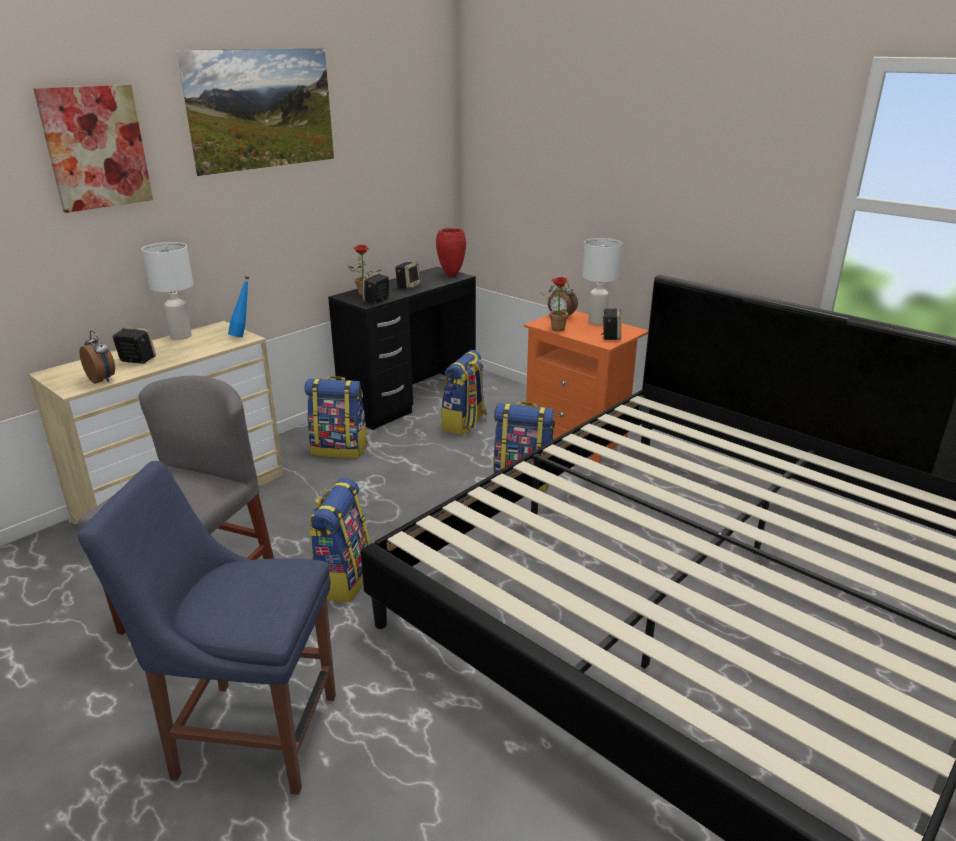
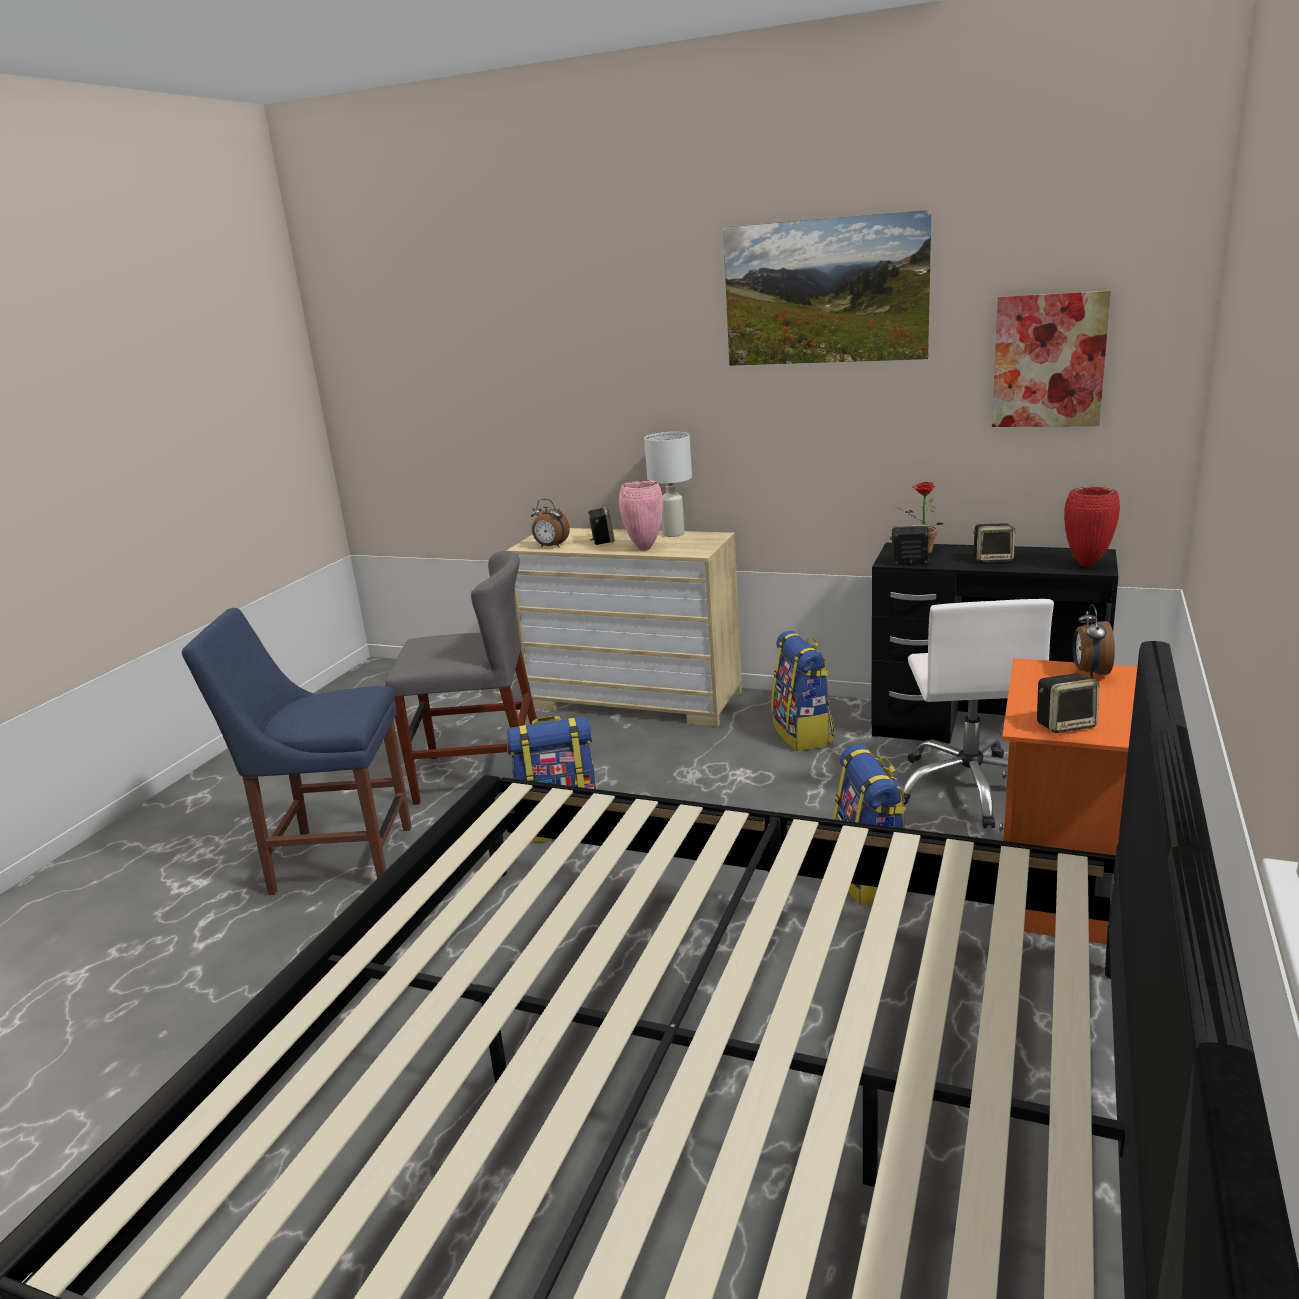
camera: 70 degrees right, 5 degrees down
(96, 147) = (630, 329): picture -> picture (1049, 360)
(103, 380) = (551, 547): alarm clock -> alarm clock turned 90 degrees clockwise
(196, 351) = (644, 548): none -> pink vase
(243, 335) = (703, 549): blue bottle -> none
(249, 733) = (335, 859): blue chair -> blue chair turned 75 degrees counterclockwise
(464, 424) = (970, 788): backpack -> white office chair
(554, 329) = (1028, 680): potted plant -> none
(597, 321) = (1122, 701): white table lamp -> none

